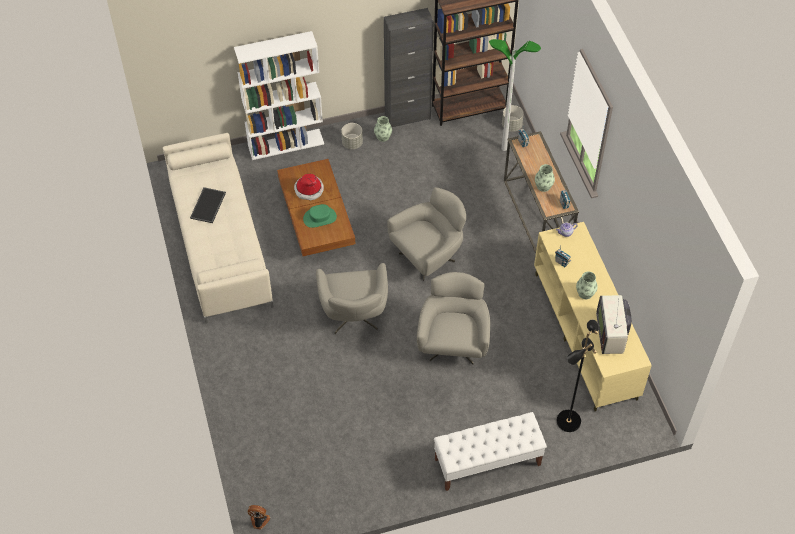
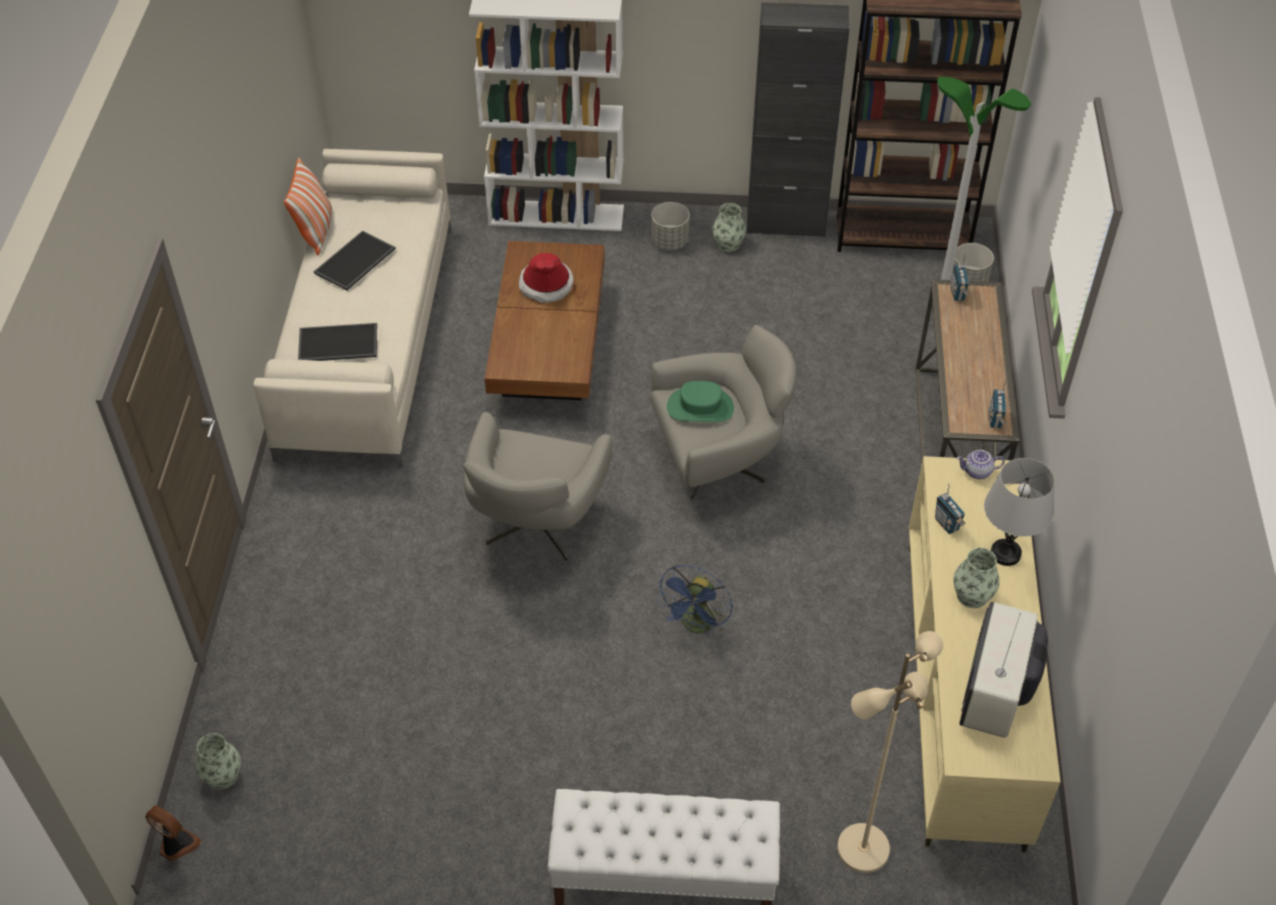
camera: 20 degrees right, 5 degrees down
(177, 194) = (315, 231): none -> pillow
(223, 254) = (337, 344): none -> tray
(319, 218) = (542, 335): green hat -> green hat (700, 407)
(453, 343) = (696, 626): grey armchair -> blue fan
(543, 186) = (967, 378): vase -> vase (223, 776)
(568, 420) = (862, 847): black floor lamp -> beige floor lamp
(592, 269) = (1005, 553): none -> grey table lamp

